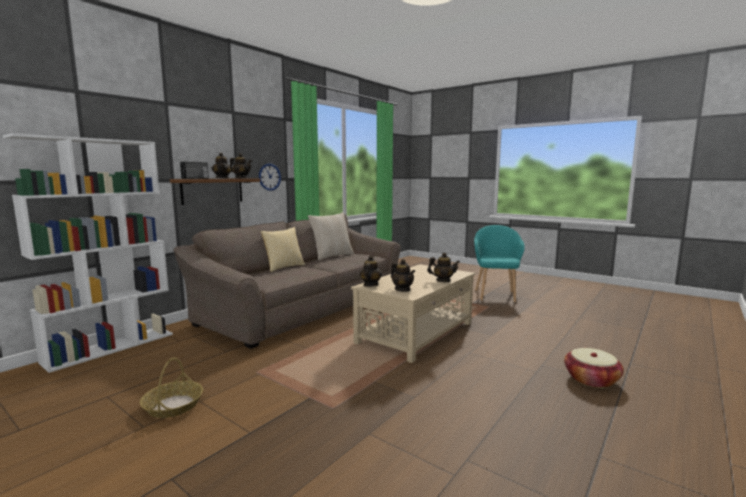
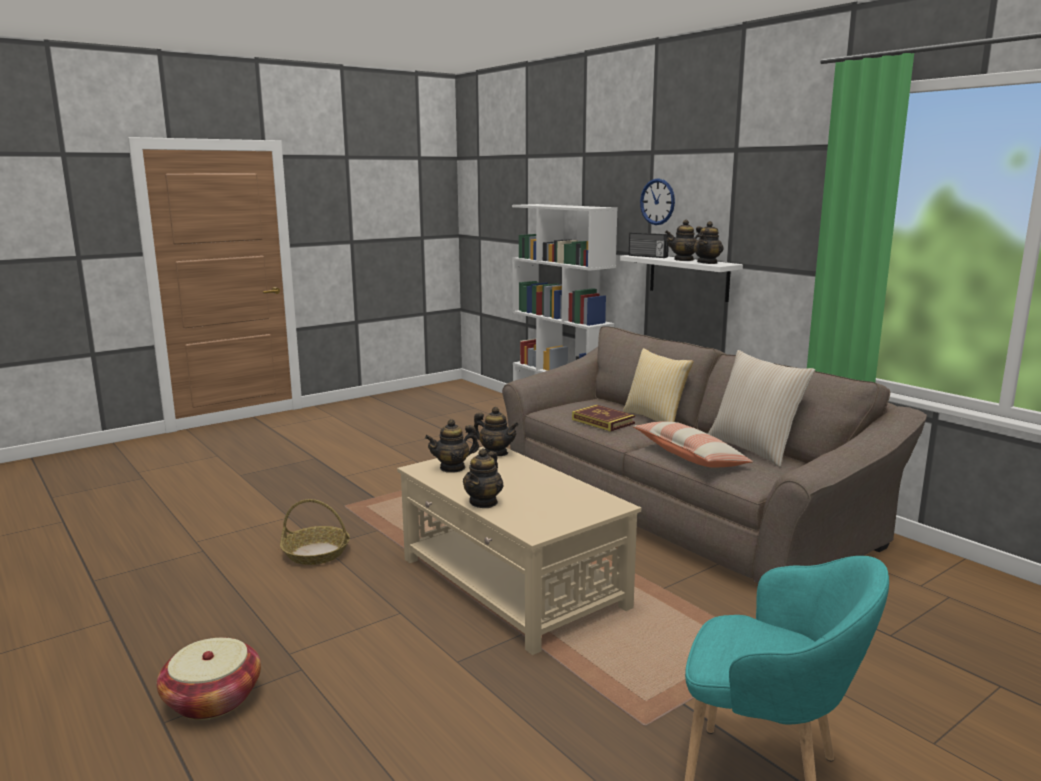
camera: 105 degrees right, 5 degrees up
(173, 405) = (414, 452): basket -> basket (316, 553)
(212, 191) = (688, 277): brown shelf -> white shelf
(269, 177) = (785, 266): wall clock -> wall clock (657, 202)
(294, 273) = (603, 421): none -> book
(347, 262) = (689, 457): none -> pillow

